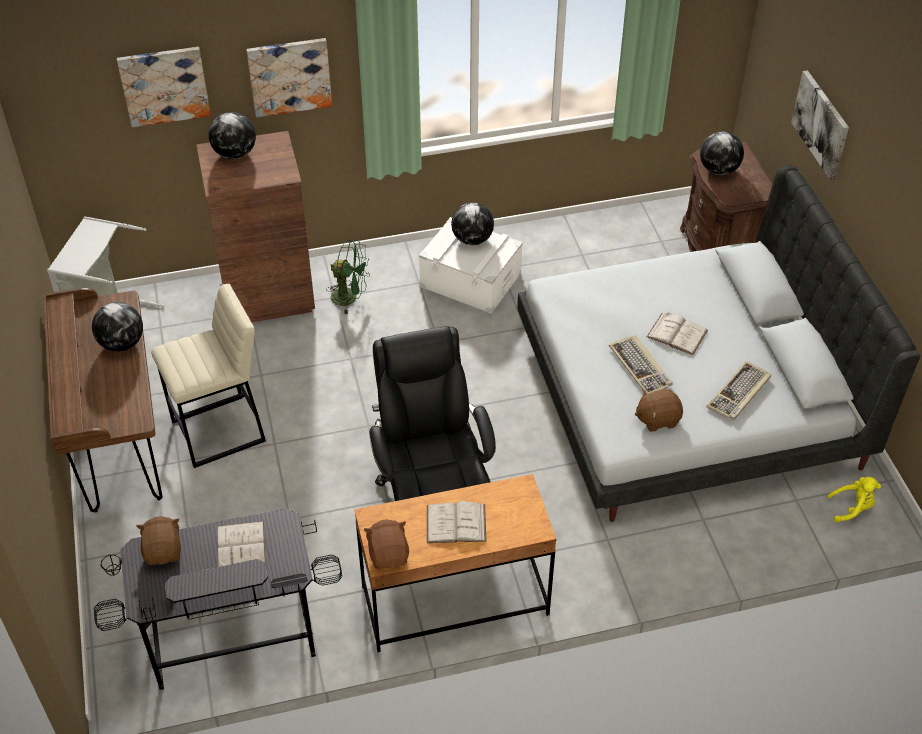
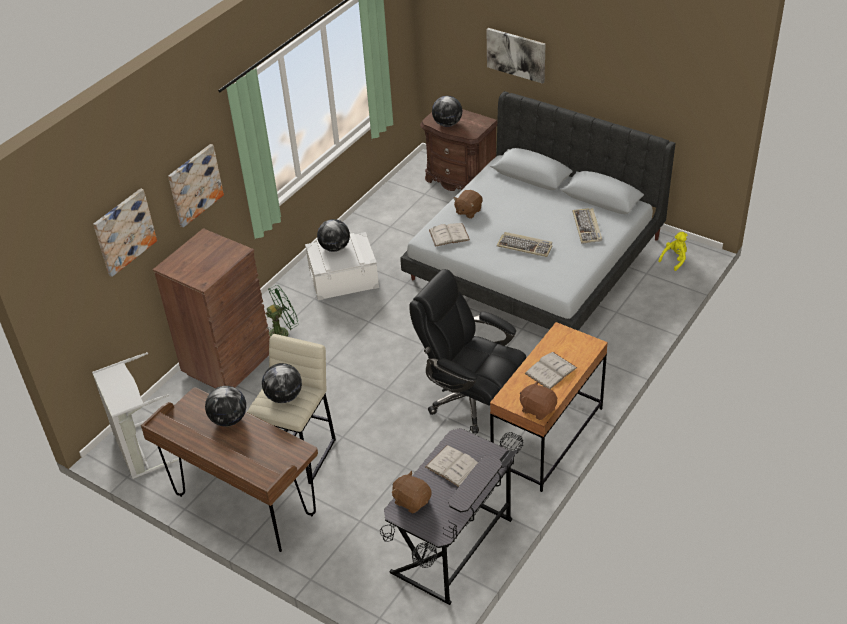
camera: 40 degrees left, 5 degrees down
(235, 154) = (188, 259): globe -> globe (284, 396)
(657, 419) = (565, 265): brown plush toy -> brown plush toy (468, 211)
(677, 334) = (522, 219): white book -> white book (449, 235)

